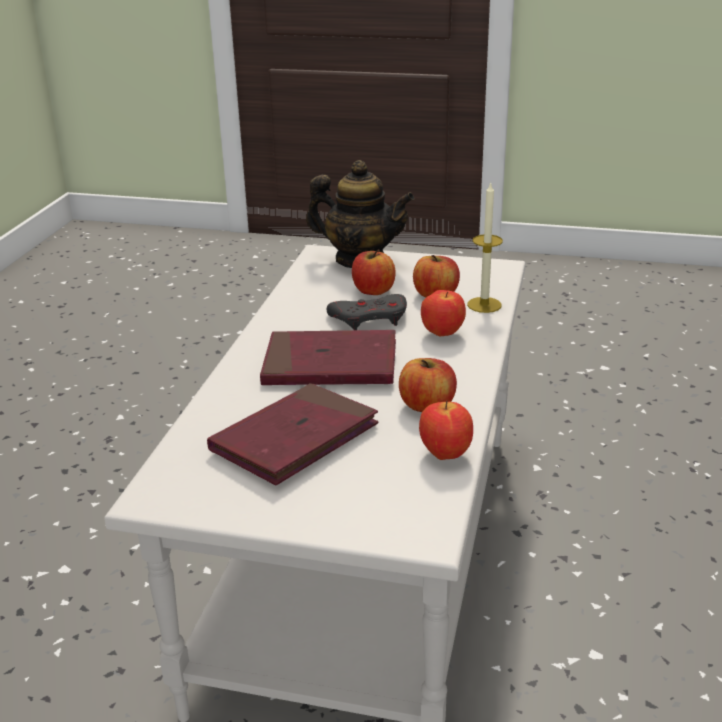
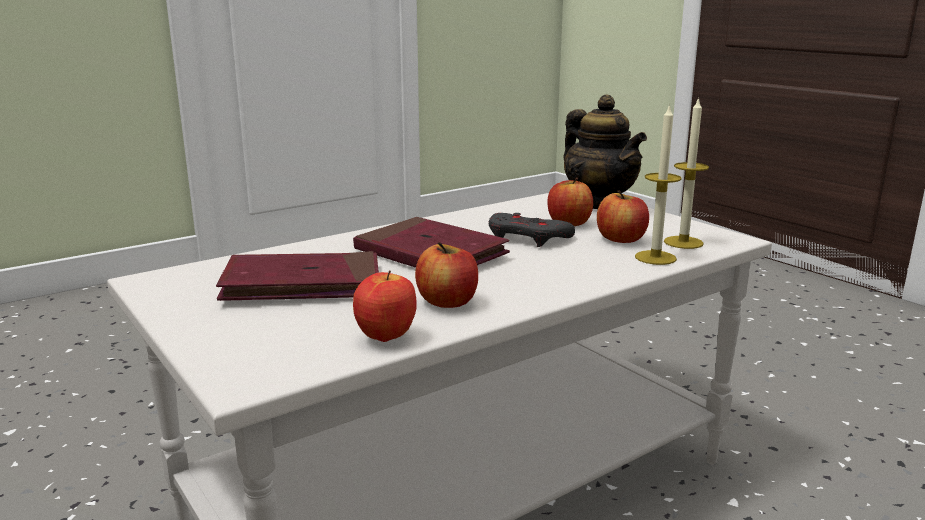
camera: 40 degrees right, 10 degrees down
(442, 333) = (570, 264): apple -> none
(478, 282) = (683, 242): none -> candle

